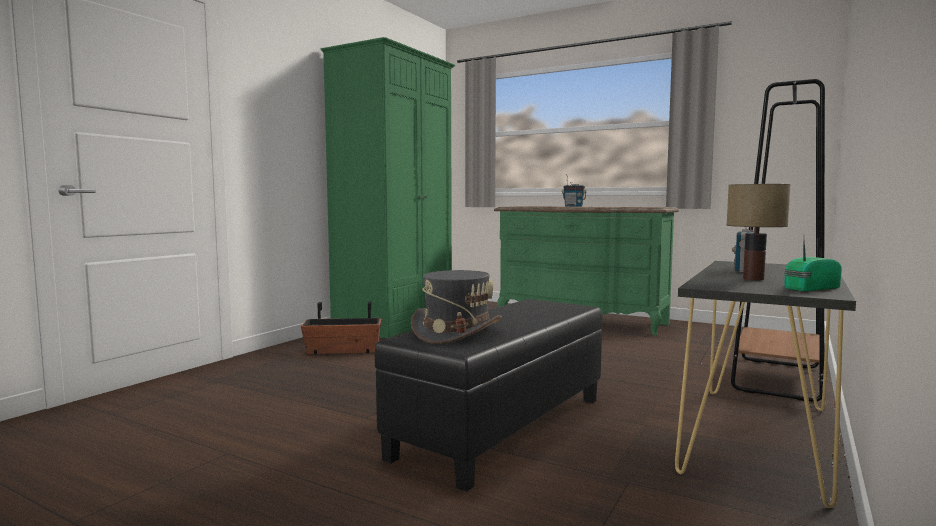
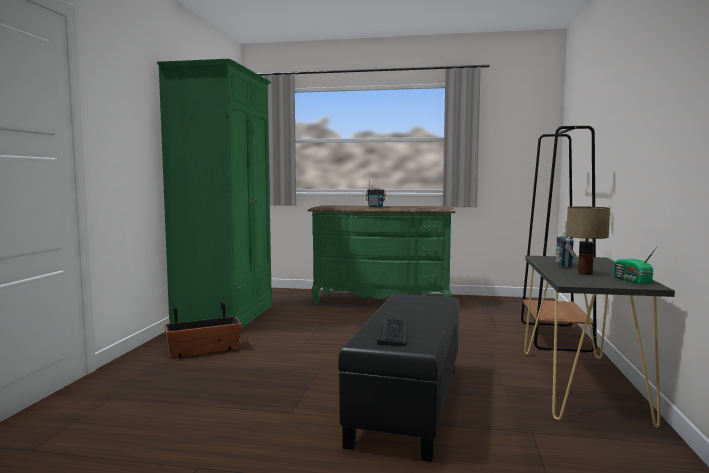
camera: 20 degrees left, 0 degrees up
(456, 332) = (392, 333): grey hat -> keyboard
(809, 288) = (632, 280): radio -> radio turned 60 degrees counterclockwise

